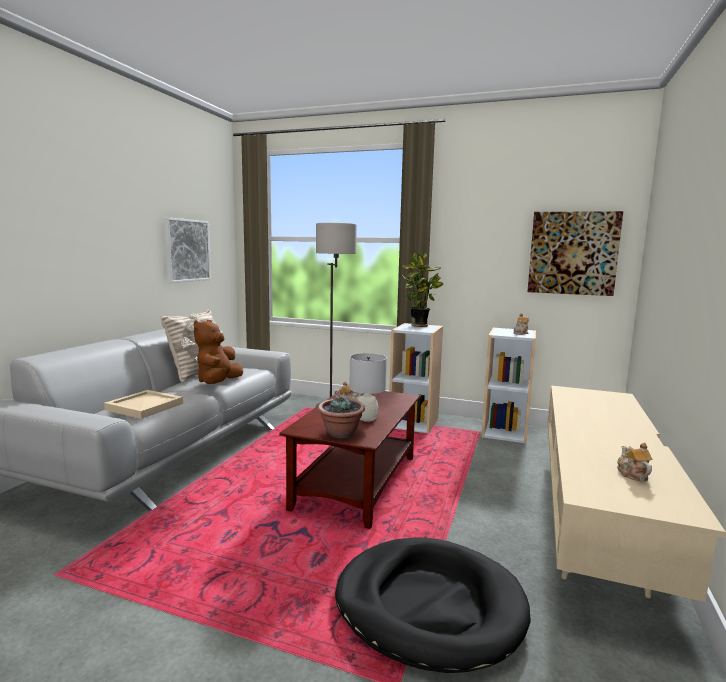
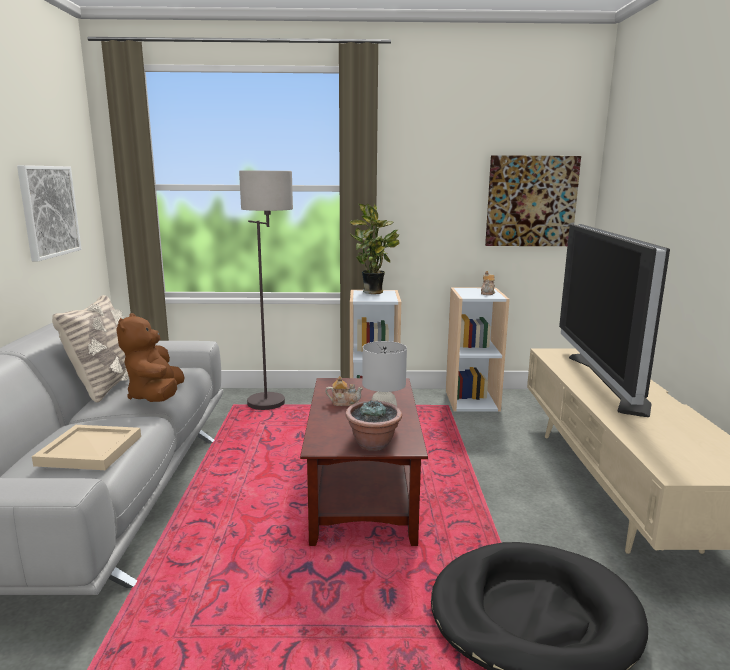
camera: 20 degrees left, 5 degrees up
(598, 418) = (605, 382): none -> television
(632, 474) = (687, 441): teapot -> none

